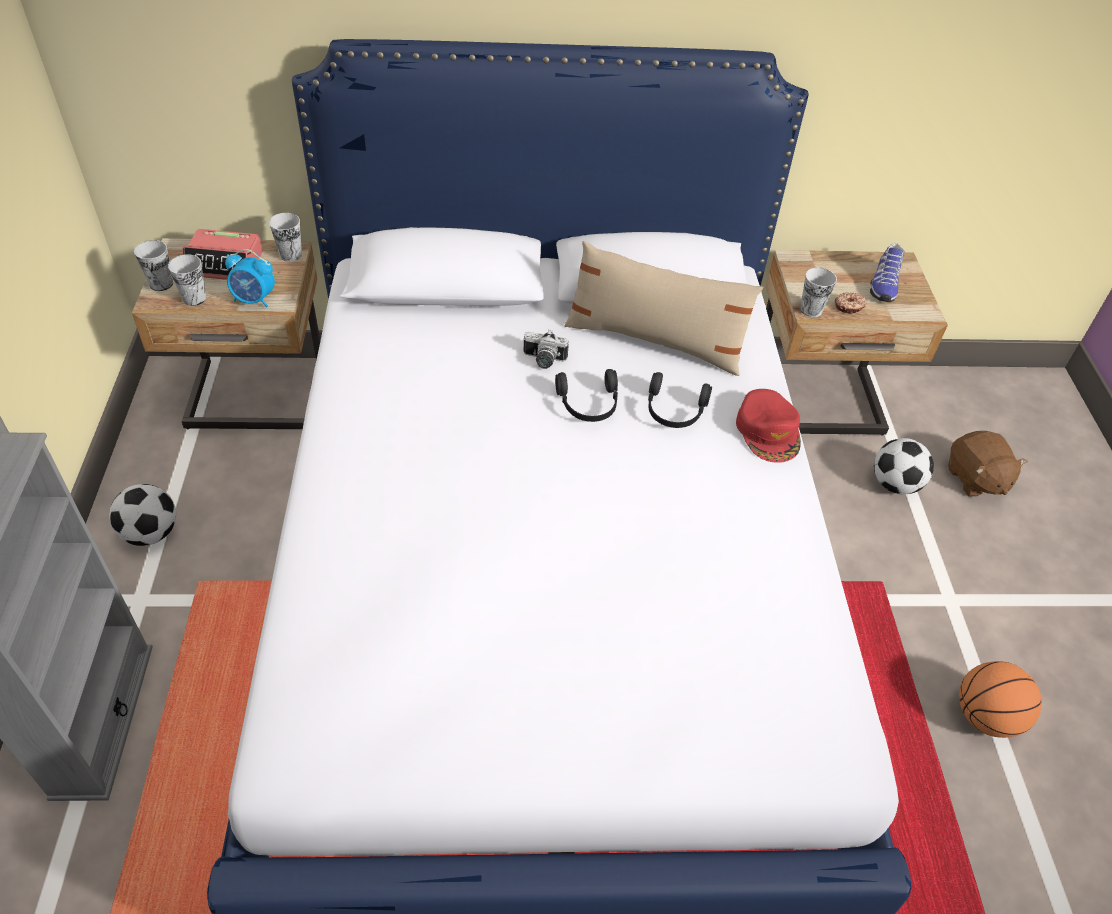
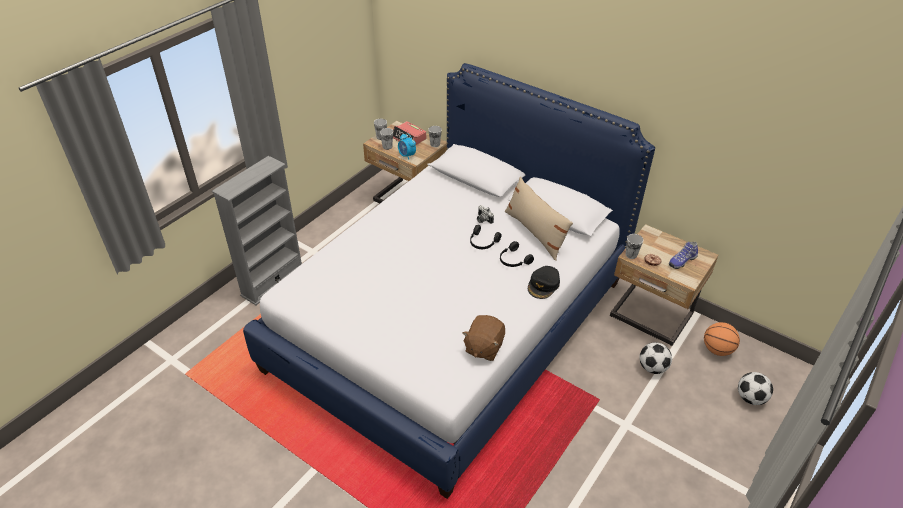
camera: 40 degrees right, 5 degrees down
(151, 533) = (333, 231): football -> football (750, 398)
(768, 431) = (543, 285): red cap -> black cap
(975, 479) = (699, 388): brown plush toy -> brown plush toy (483, 347)
(985, 717) = (590, 473): basketball -> basketball (717, 349)

